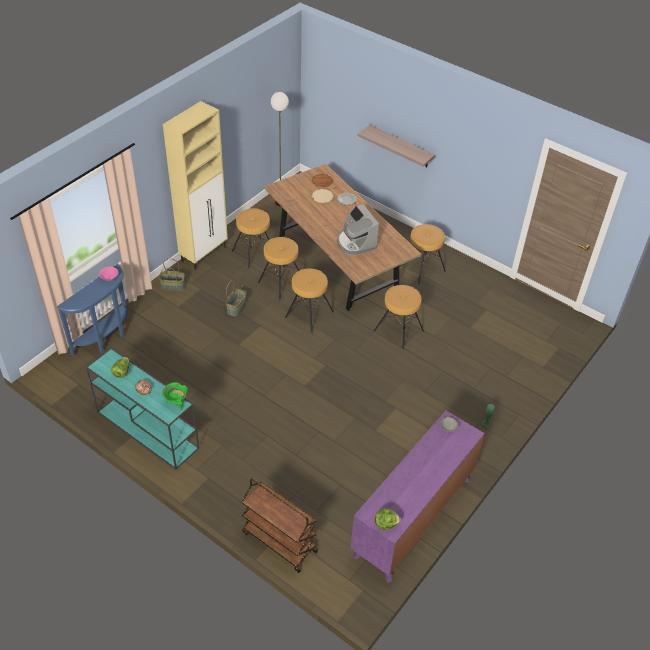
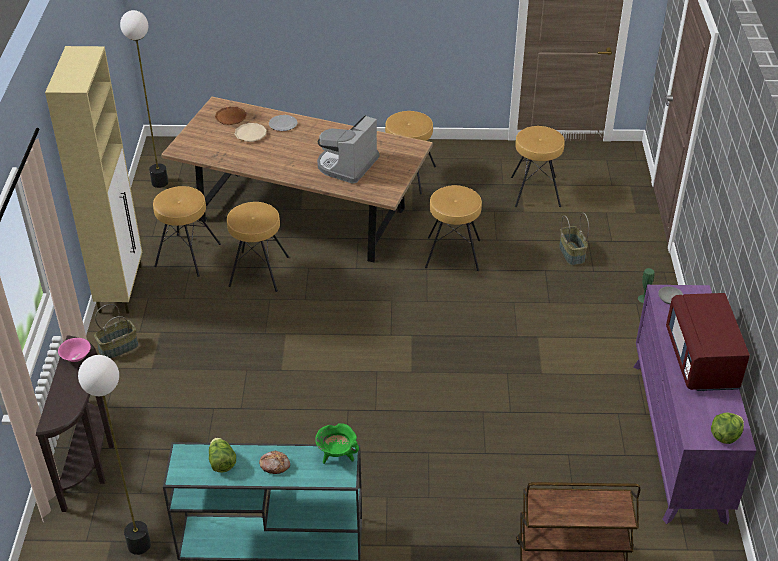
camera: 35 degrees left, 5 degrees down
(88, 393) = (139, 544): none -> floor lamp
(106, 339) = (91, 462): blue console table -> brown console table
(237, 308) = (233, 329): basket -> basket (572, 253)
(309, 314) = (331, 290): brown stool -> brown stool (535, 191)
(355, 243) = (347, 165): coffee machine -> coffee machine turned 90 degrees clockwise
(401, 147) = (311, 29): shelf -> none
(424, 474) = (702, 360): none -> red microwave

